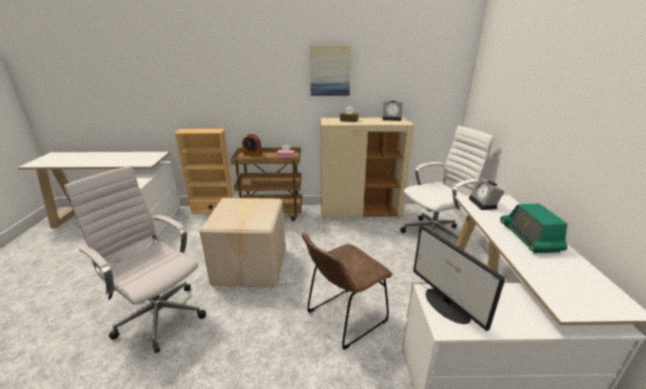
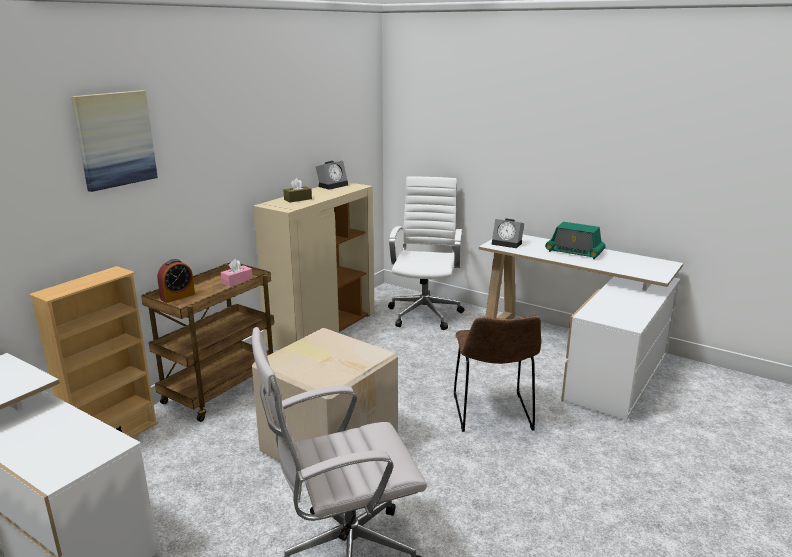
camera: 55 degrees left, 5 degrees down
(330, 71) = (254, 132): picture -> picture (115, 139)
(447, 306) = (609, 315): monitor -> none

